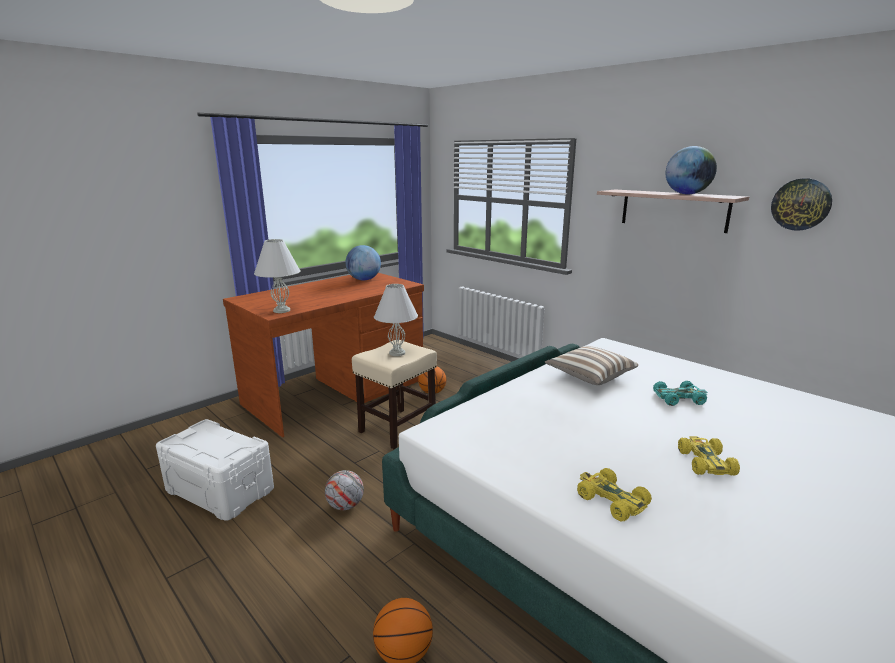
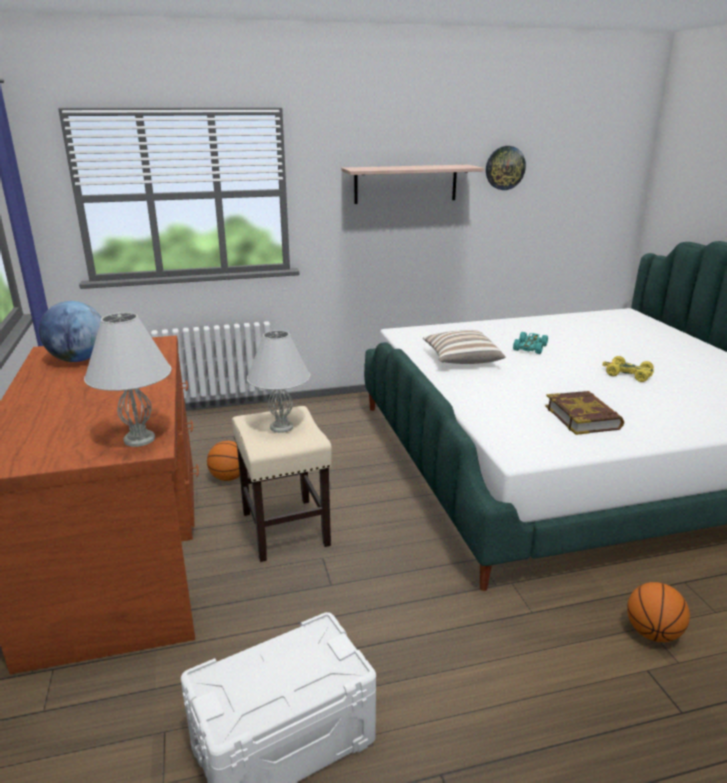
camera: 60 degrees left, 5 degrees up
(345, 505) = (416, 615): football -> none
(543, 450) = (582, 417): none -> book
(611, 500) = (666, 418): yellow toy car -> none
(687, 194) = (430, 166): globe -> none

